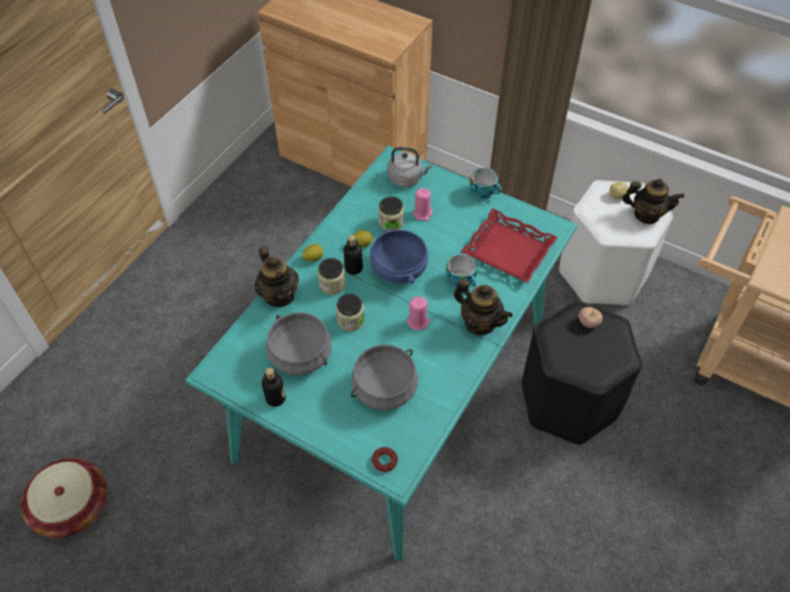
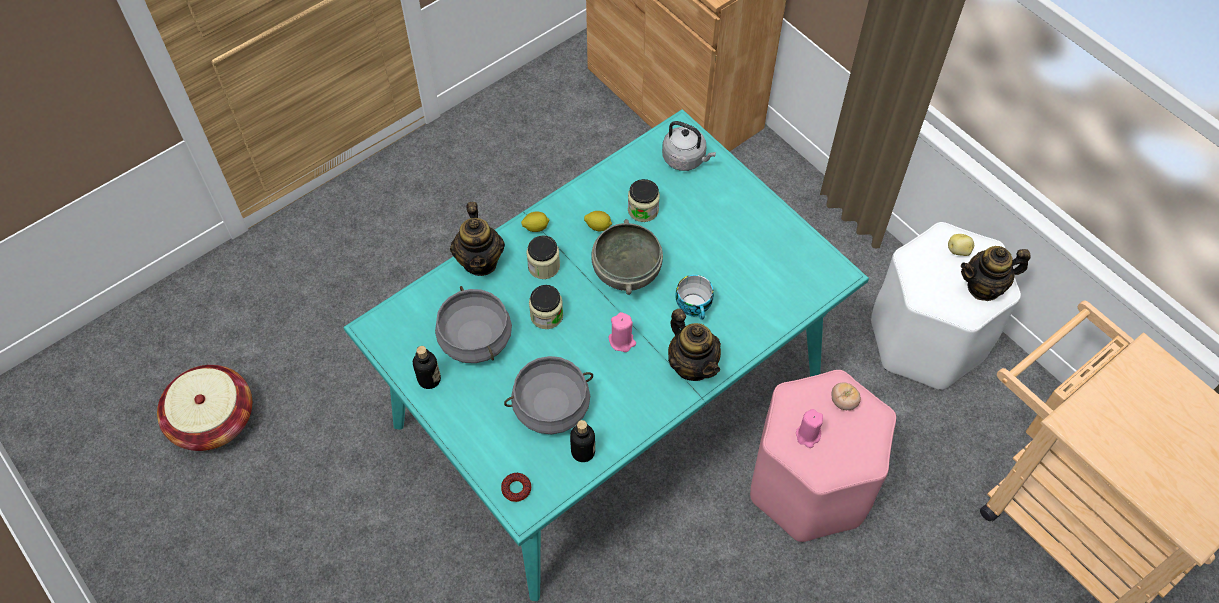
camera: 20 degrees right, 5 degrees up
(353, 268) = (576, 253): bottle -> bottle (583, 452)
(398, 271) = (625, 272): blue bowl -> grey bowl
(422, 214) = (685, 209): pink candle -> pink candle (808, 435)
(484, 192) = (771, 203): cup -> none
(508, 251) = (766, 286): red tray -> none
(568, 401) = (809, 485): black stool -> pink stool
(646, 215) = (984, 287): teapot -> teapot turned 135 degrees clockwise

